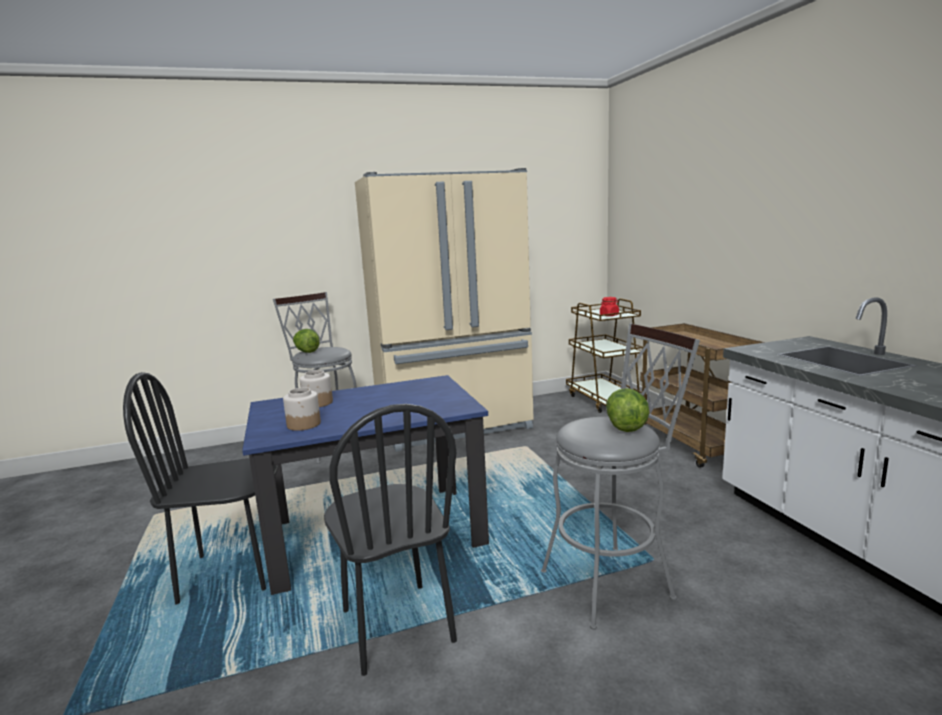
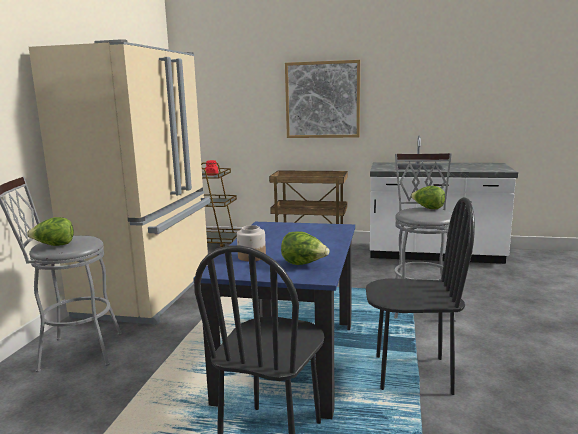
camera: 60 degrees left, 0 degrees up
(304, 424) = (303, 264): jar -> lettuce
(748, 221) = (322, 100): none -> picture

